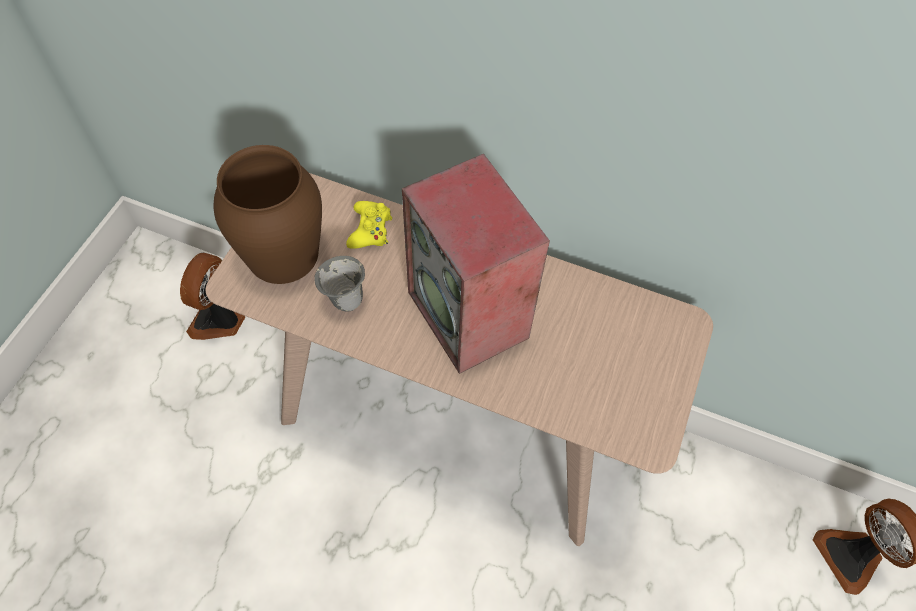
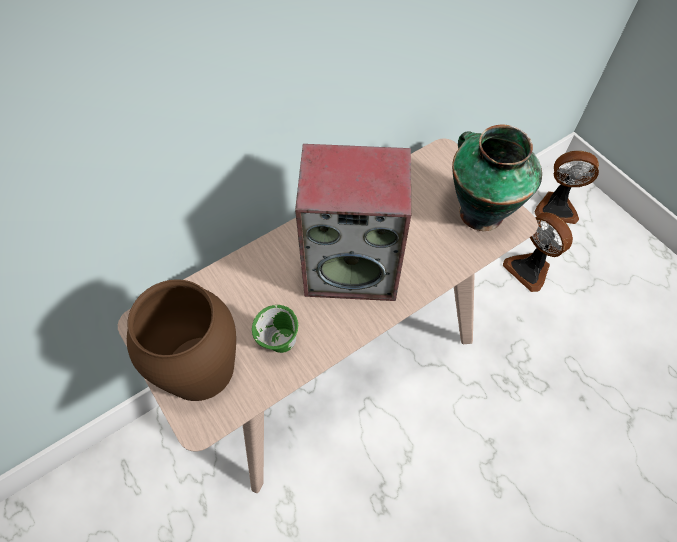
camera: 55 degrees left, 0 degrees up
(219, 319) = (125, 495): fan -> fan (529, 268)
(344, 300) = (278, 344): grey mug -> green mug
(370, 230) = (228, 291): yellow game controller -> none
(635, 399) = (479, 211): none -> vase

